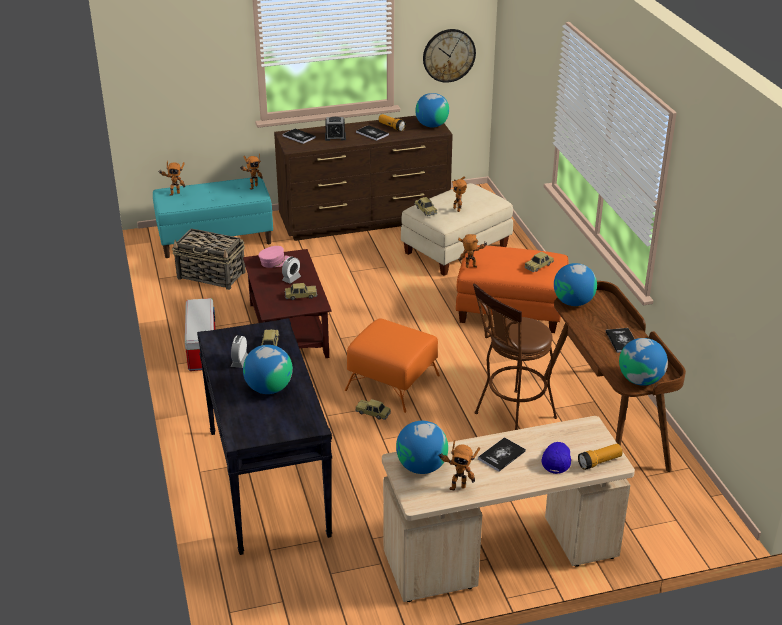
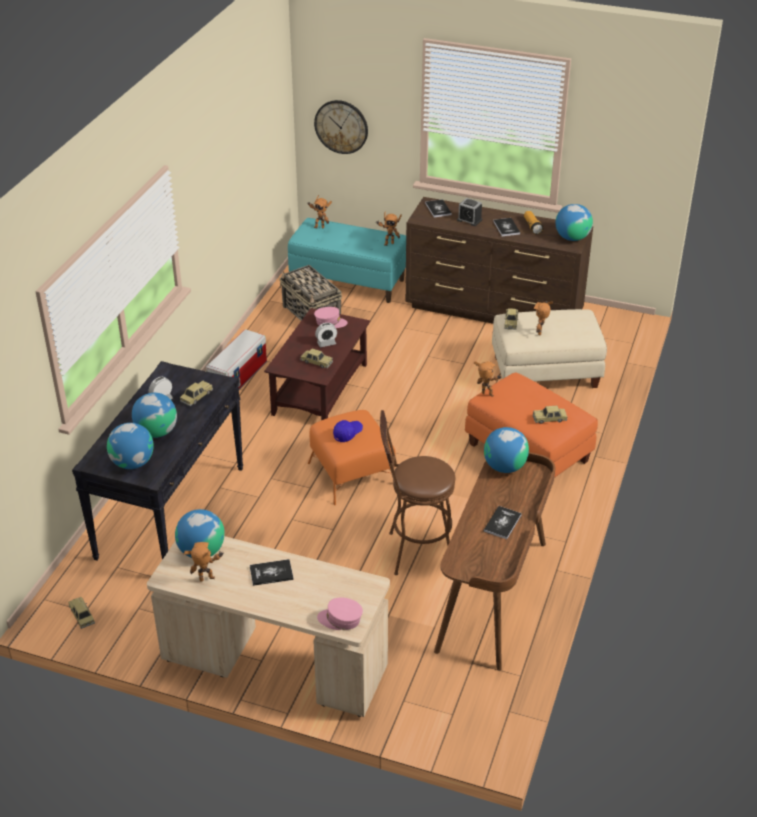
camera: 35 degrees right, 5 degrees up
(373, 413) = (308, 493): toy car -> toy car (82, 616)
(449, 55) = (622, 169): wall clock -> wall clock (341, 126)
(457, 486) = (207, 581): toy robot -> toy robot turned 135 degrees clockwise
(556, 461) = (307, 600): blue cap -> blue cap (347, 434)
(599, 462) = (340, 619): flashlight -> pink cap
(640, 380) = (472, 566): globe -> globe (133, 463)

